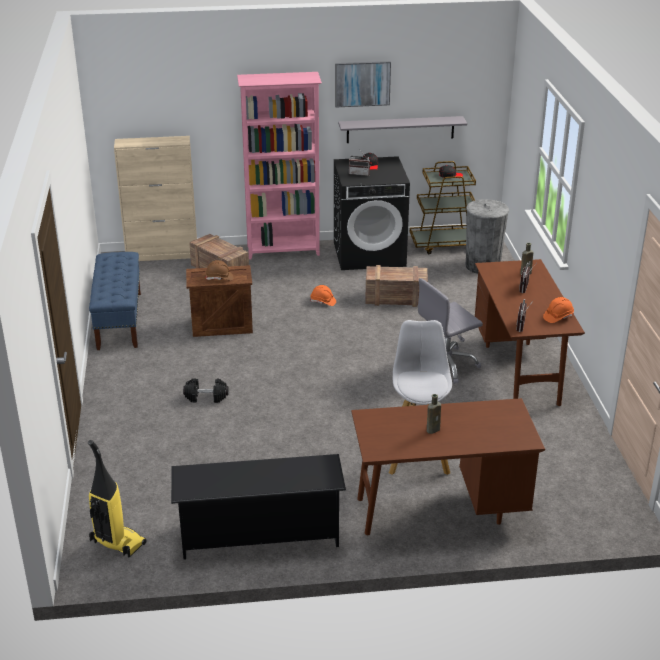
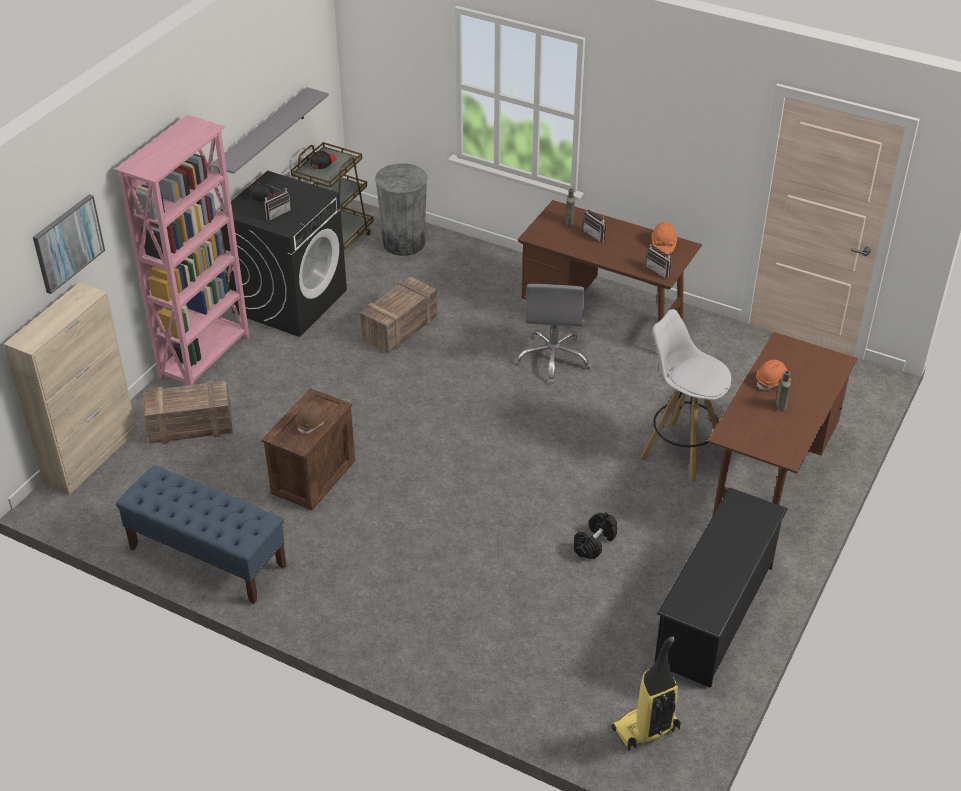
camera: 55 degrees left, 10 degrees up
(206, 397) = (446, 551): black dumbbell -> black dumbbell (594, 543)
(323, 302) = (349, 380): orange hard hat -> orange hard hat (772, 382)
(362, 83) = (223, 103): picture -> picture (68, 243)

